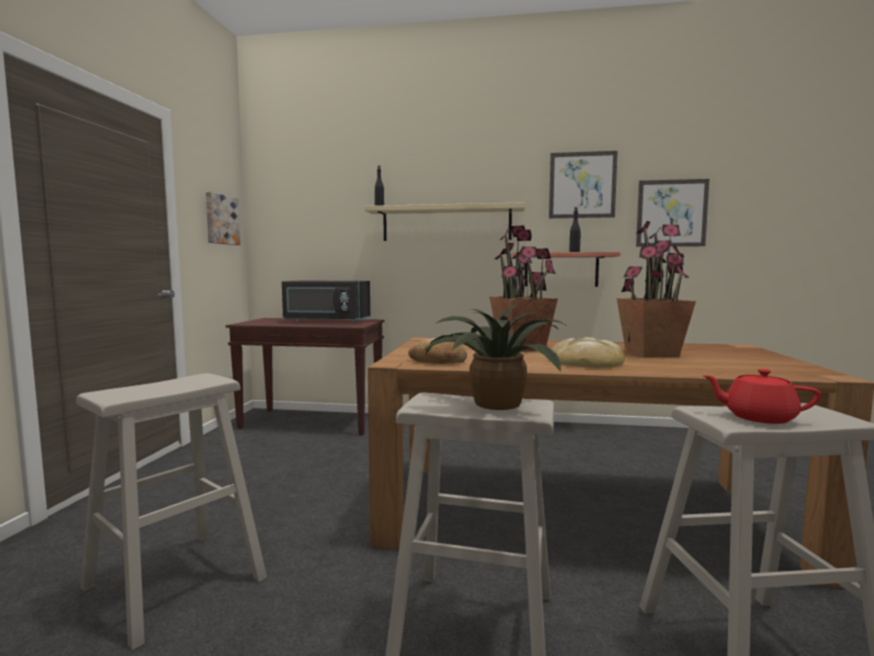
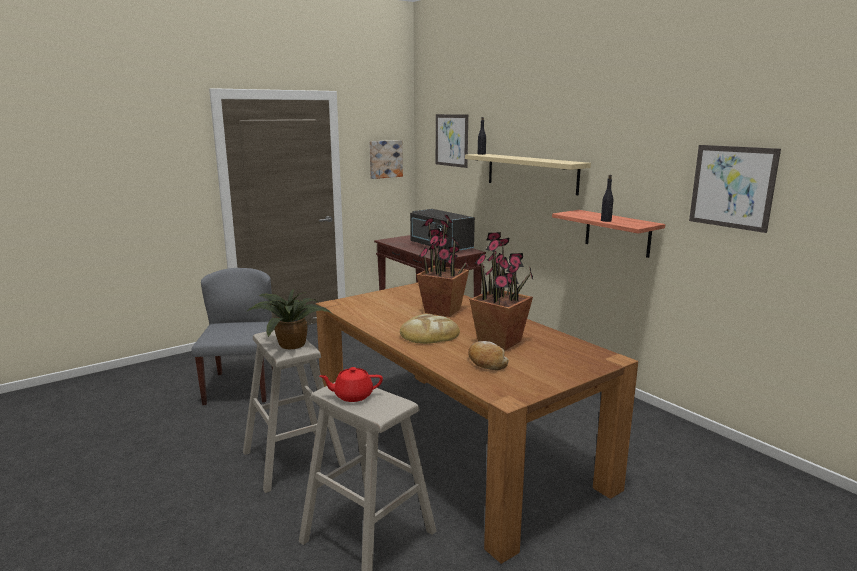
camera: 45 degrees right, 10 degrees up
(175, 582) = (241, 386): beige stool -> grey chair
(437, 361) = (357, 308): bread -> bread (486, 362)
(582, 185) = (643, 145): picture -> picture (451, 140)
(758, 417) = (352, 396): red teapot -> red teapot turned 75 degrees counterclockwise

